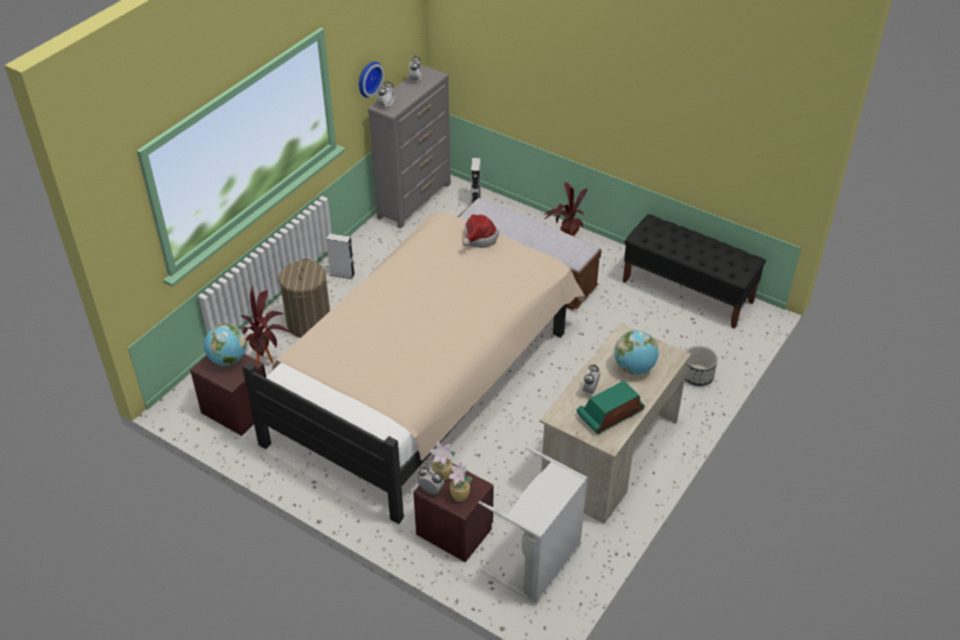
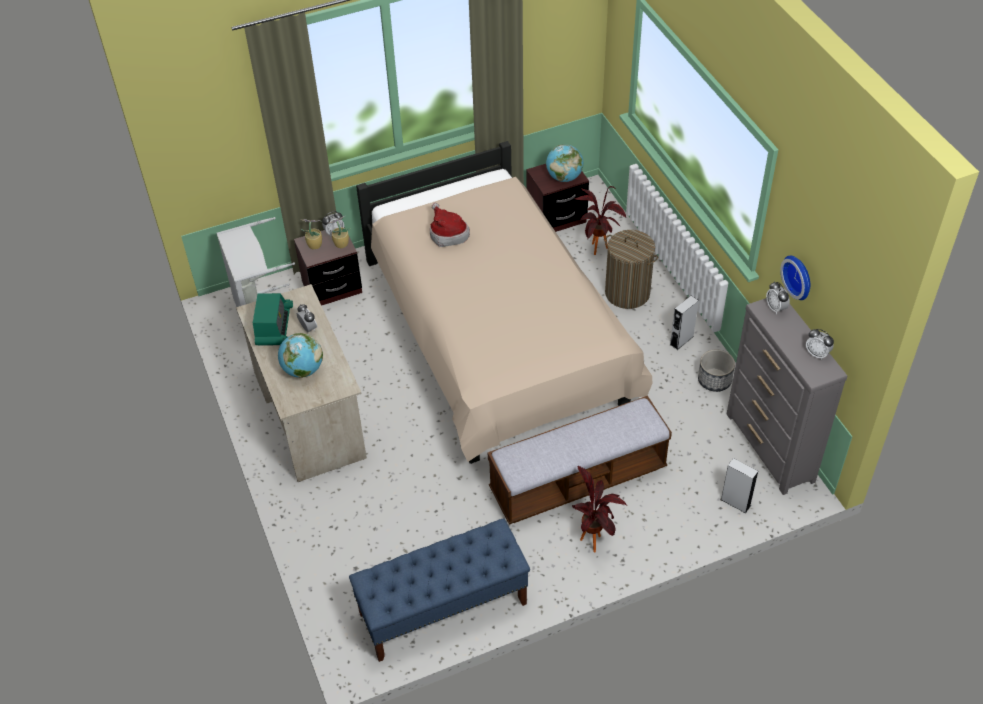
camera: 125 degrees right, 5 degrees up
(479, 239) = (561, 355): hat -> hat (447, 234)
(688, 291) = (442, 609): black bench -> blue bench
(697, 376) = (331, 535): planter -> planter (714, 380)

